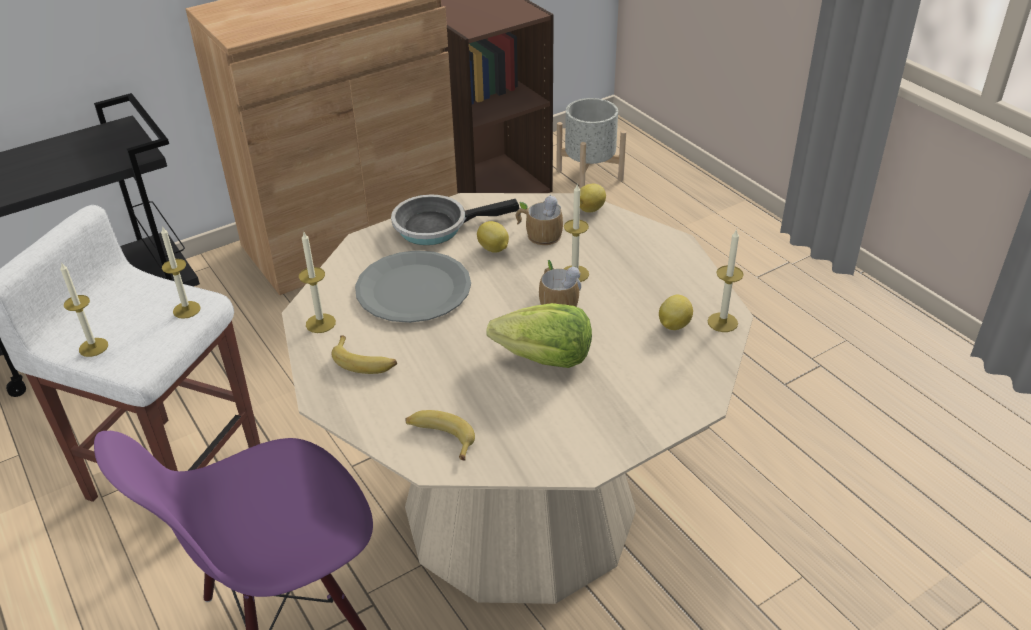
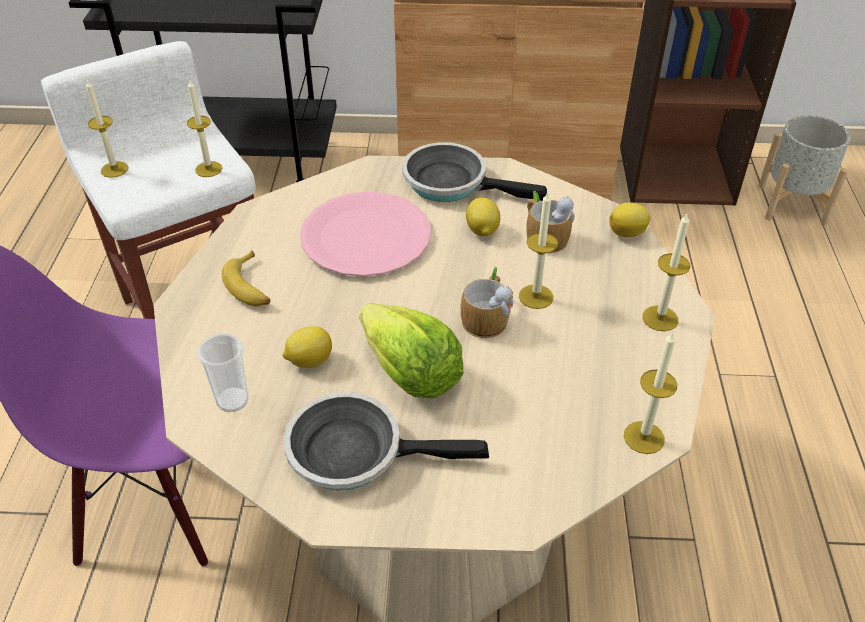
camera: 35 degrees right, 5 degrees up
(320, 323) = (255, 230): candle -> candle (660, 318)
(413, 289) = (365, 236): grey plate -> pink plate
(440, 437) = (232, 400): banana -> cup
(562, 421) = (355, 452): none -> frying pan
(673, 325) = (582, 410): lemon -> lemon (309, 360)

